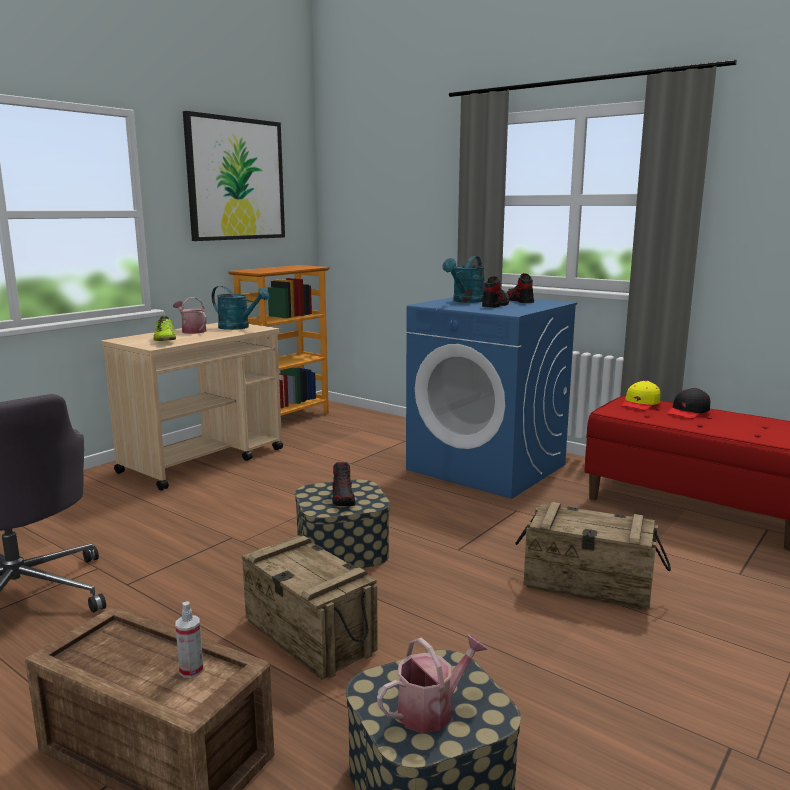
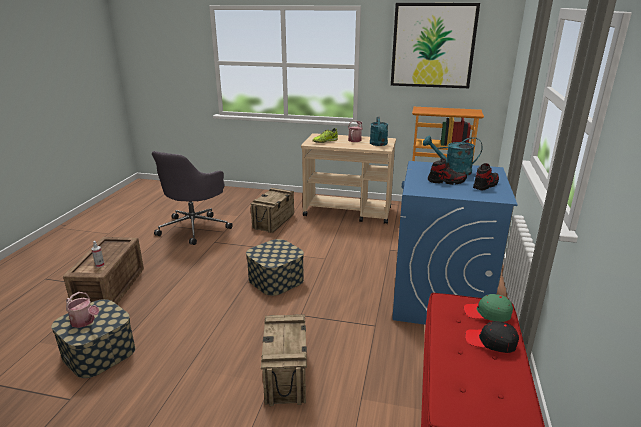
camera: 65 degrees right, 10 degrees up
(310, 635) = (192, 295): crate -> crate (274, 221)
(343, 498) = (272, 253): shoe -> none
(640, 404) = (487, 313): yellow cap -> green cap

